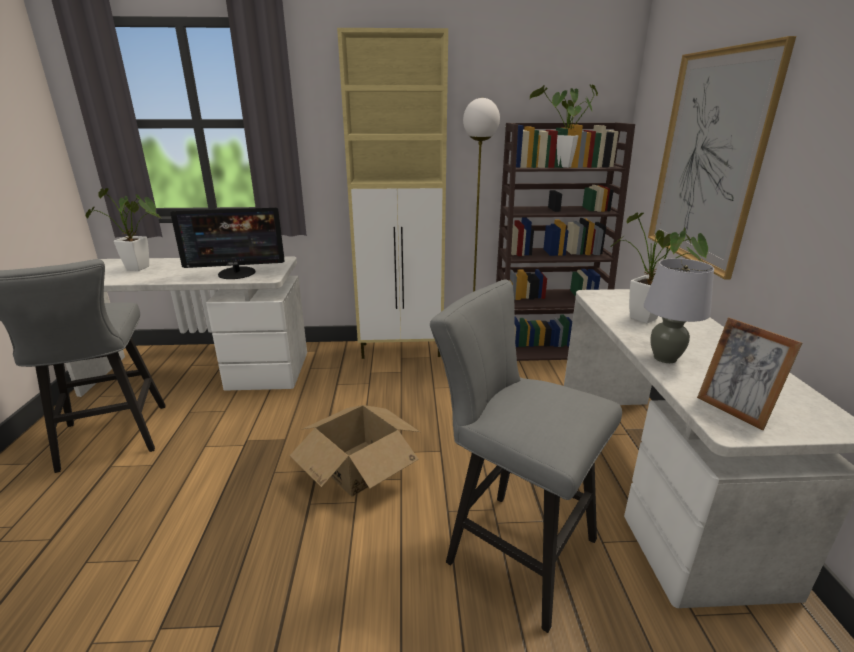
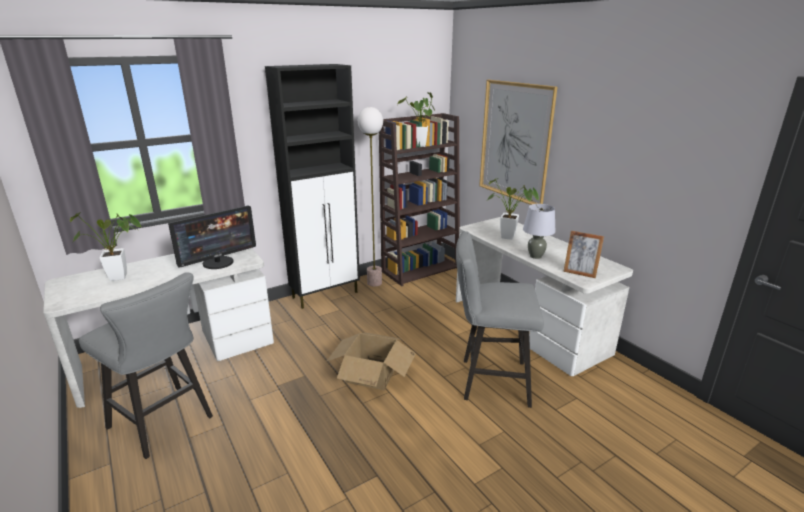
camera: 30 degrees left, 0 degrees up
(402, 350) = (326, 295): beige cabinet -> black cabinet

